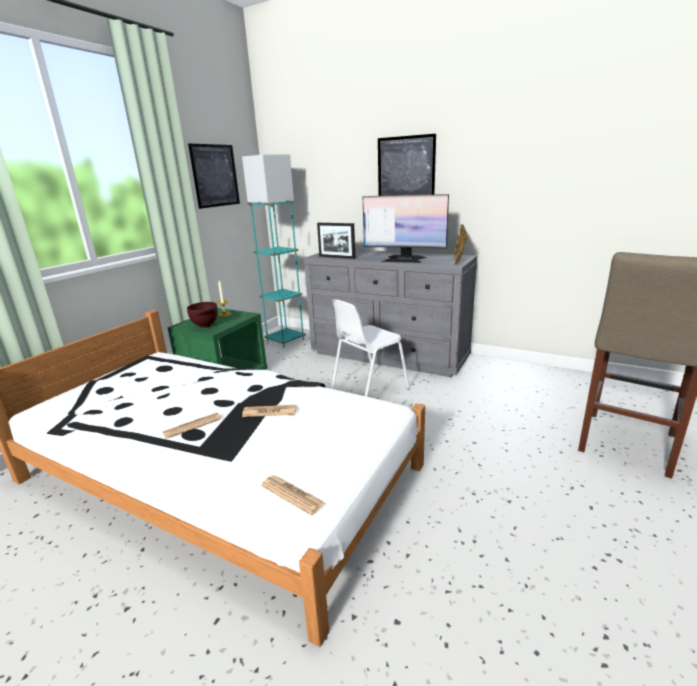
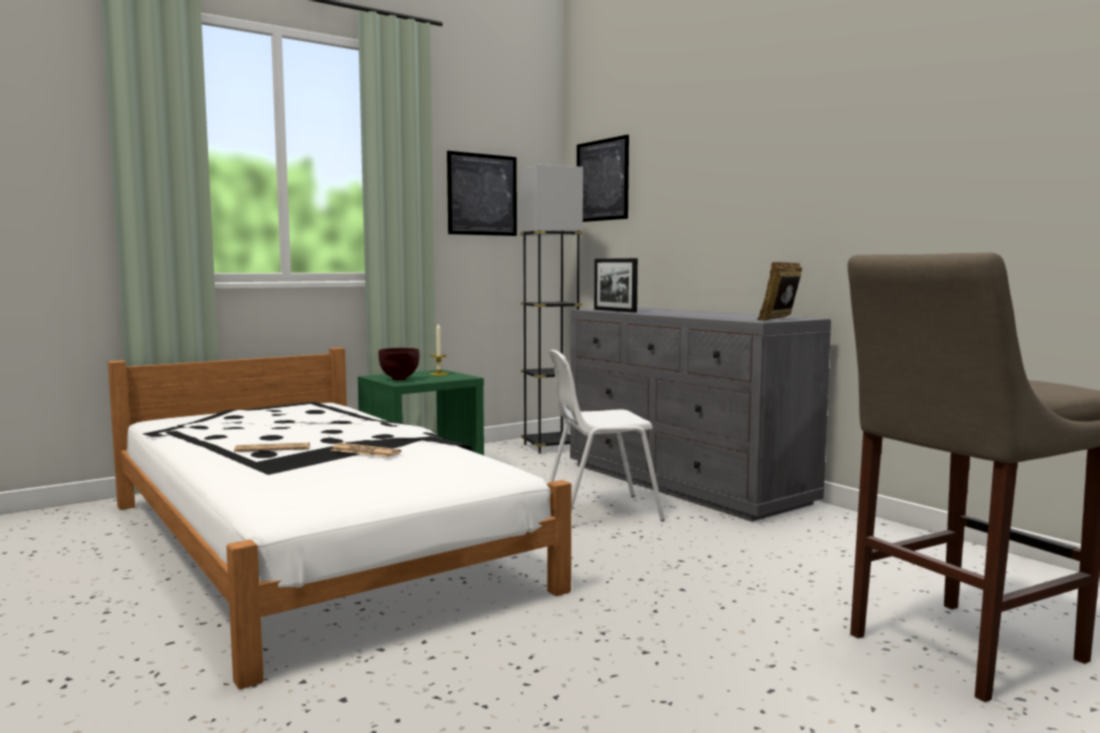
camera: 25 degrees right, 15 degrees down
(285, 340) = (551, 447): turquoise floor lamp -> grey floor lamp
(292, 495) = (286, 502): newspaper -> none
(404, 259) = (702, 315): monitor -> none
(406, 169) = (736, 183): picture -> picture (602, 180)

